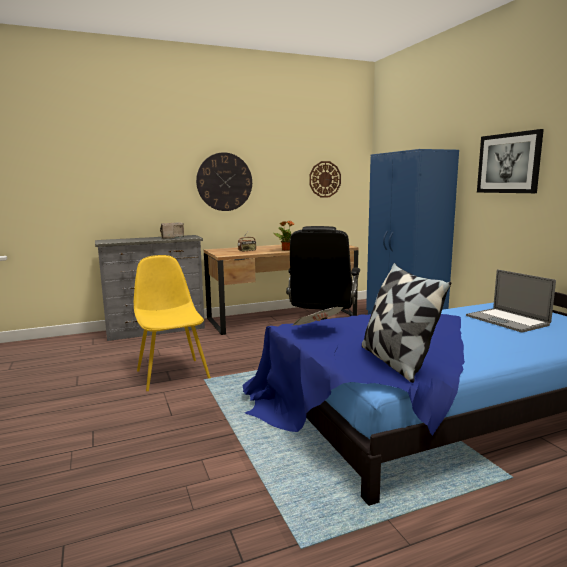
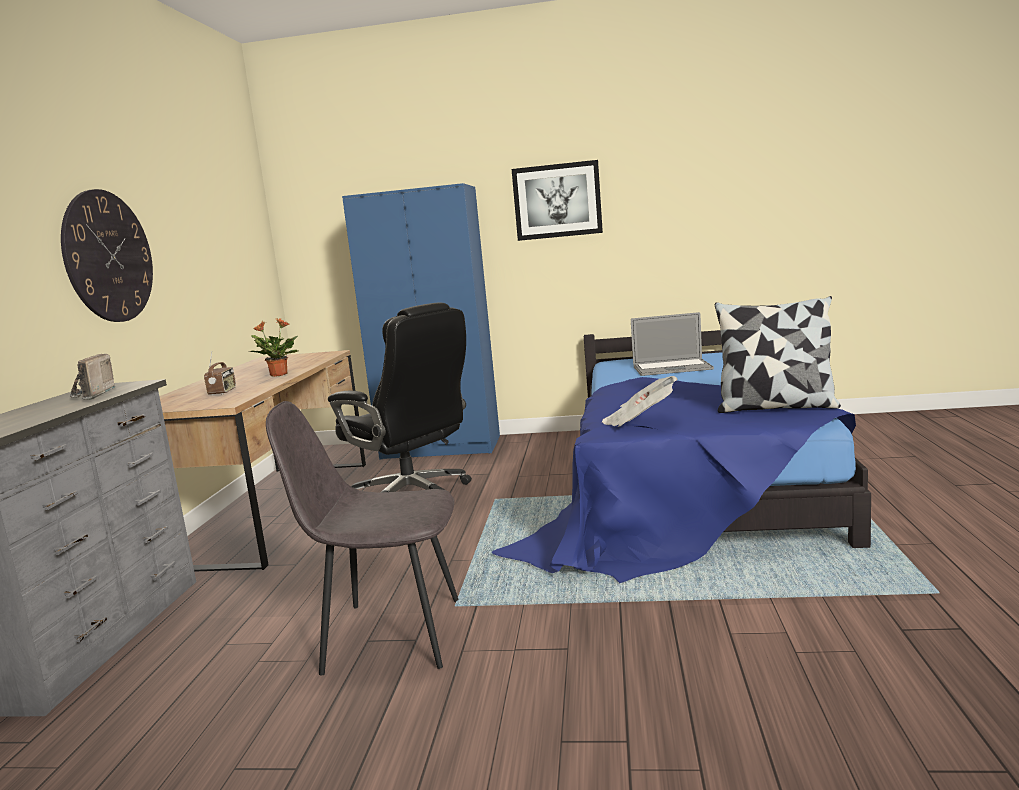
camera: 60 degrees left, 0 degrees up
(172, 373) = (389, 635): yellow chair -> grey chair
(325, 179) = (231, 245): wall clock -> none

